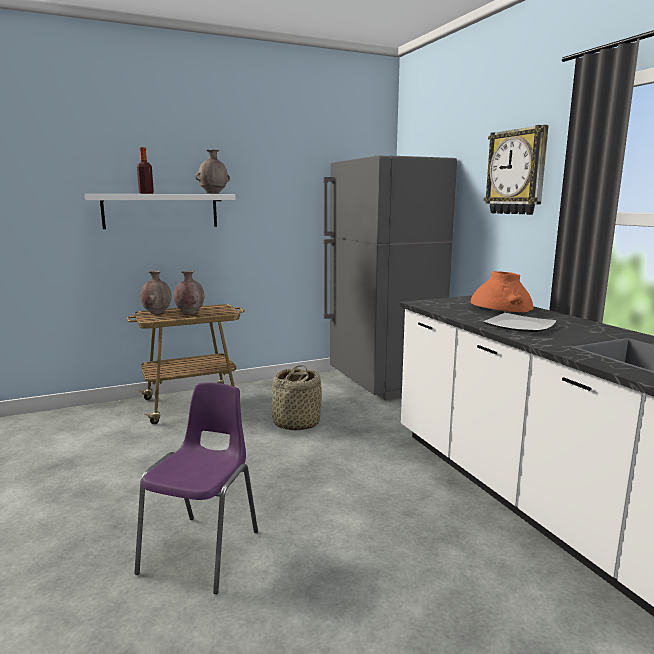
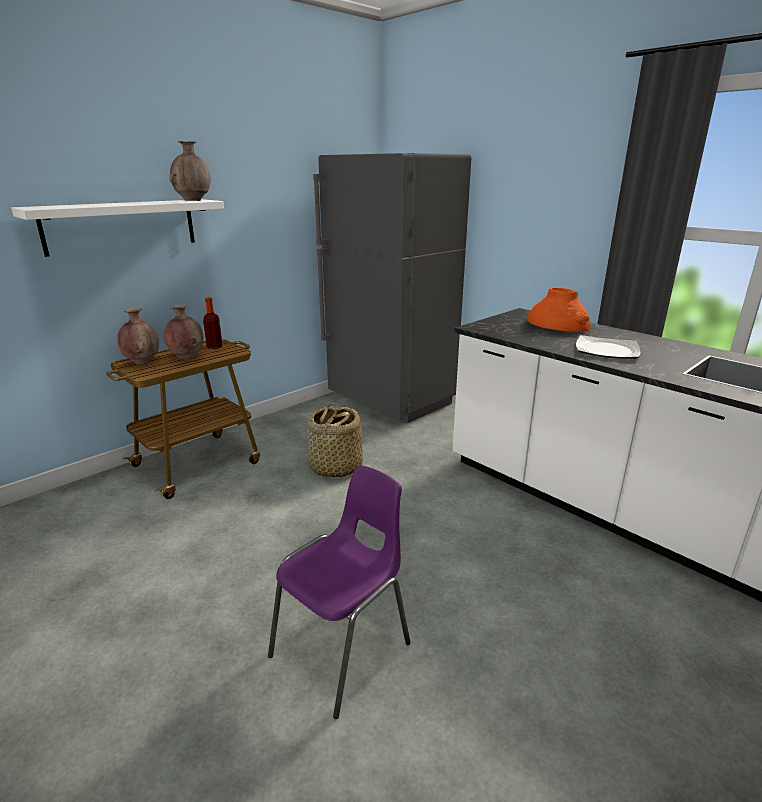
camera: 20 degrees left, 10 degrees up
(146, 193) = (107, 204): bottle -> bottle (214, 347)
(203, 550) = (344, 649): purple chair -> purple chair turned 45 degrees clockwise
(517, 172) = (552, 176): wall clock -> none

